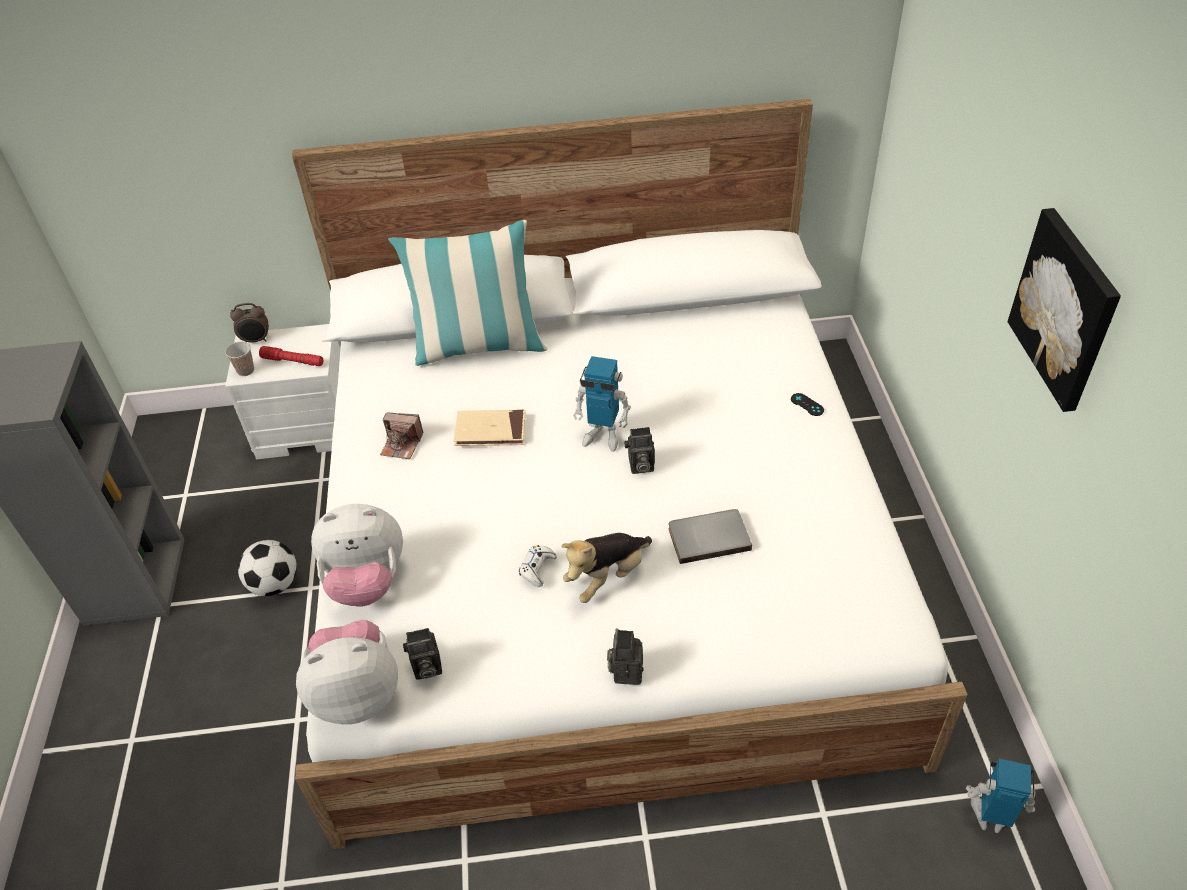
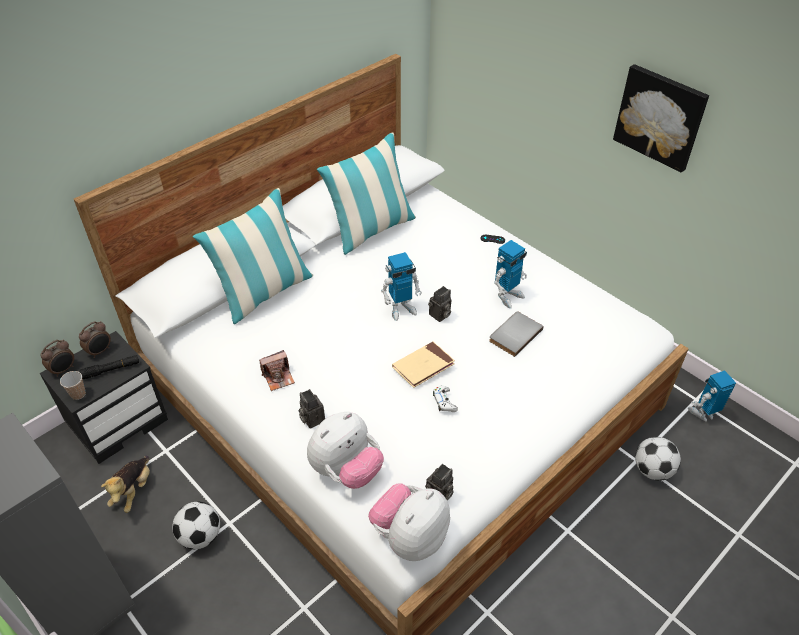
camera: 40 degrees left, 0 degrees up
(293, 361) = (111, 370): red flashlight -> black flashlight
(301, 337) = (100, 351): none -> alarm clock
(307, 426) = (118, 421): white nightstand -> black nightstand
(490, 431) = (329, 339): beige book -> beige book (423, 366)
(607, 577) = (483, 385): plush toy -> plush toy (133, 491)
(626, 670) = (545, 428): camera -> camera (311, 418)
(665, 326) = (371, 230): none -> pillow
(750, 485) = (507, 296): none -> toy robot
(833, 841) = (652, 470): none -> football

